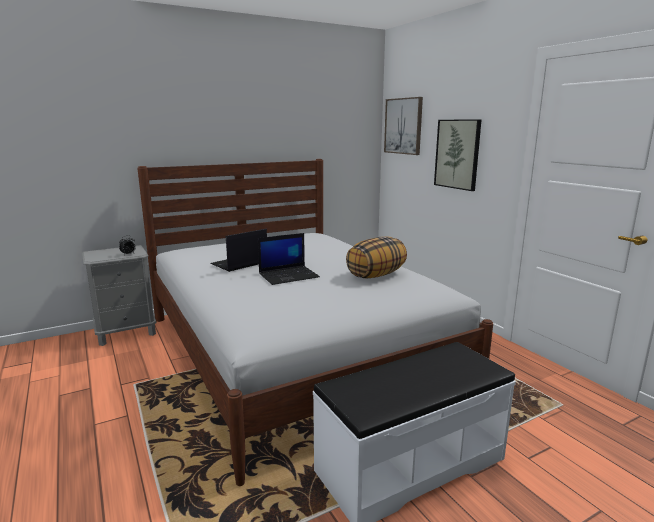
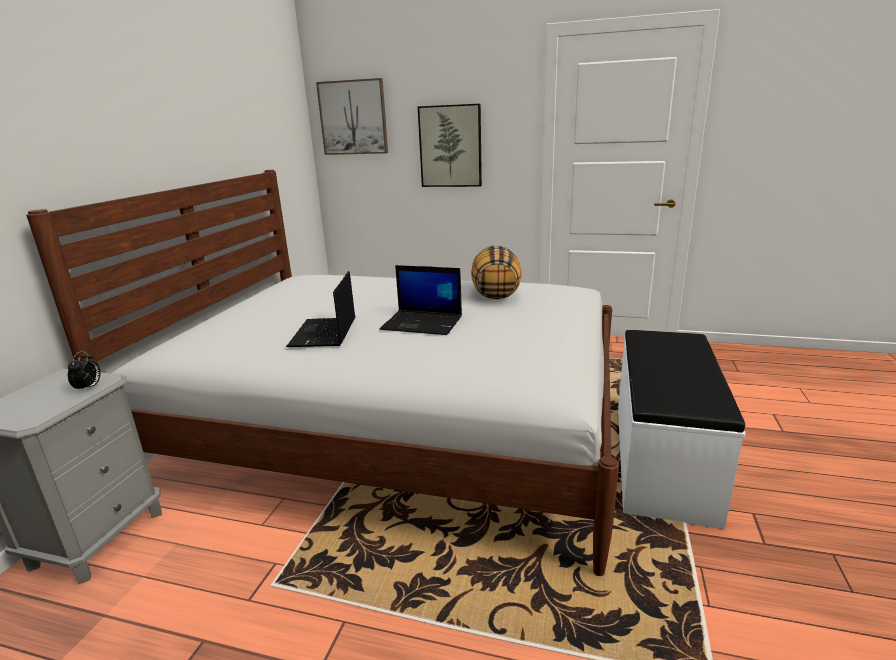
camera: 45 degrees left, 5 degrees up
(289, 275) = (423, 323): laptop -> laptop turned 90 degrees clockwise

